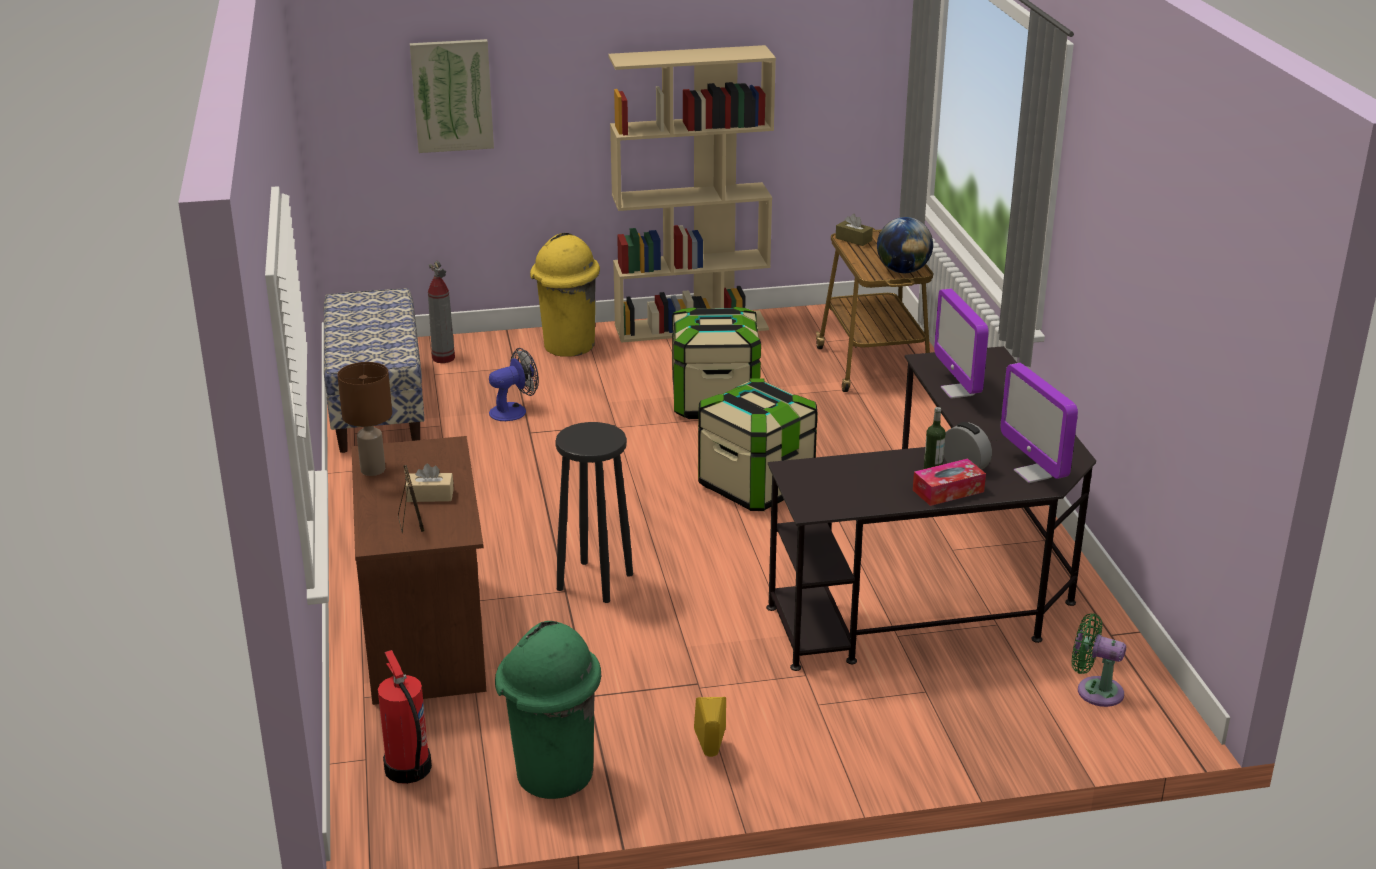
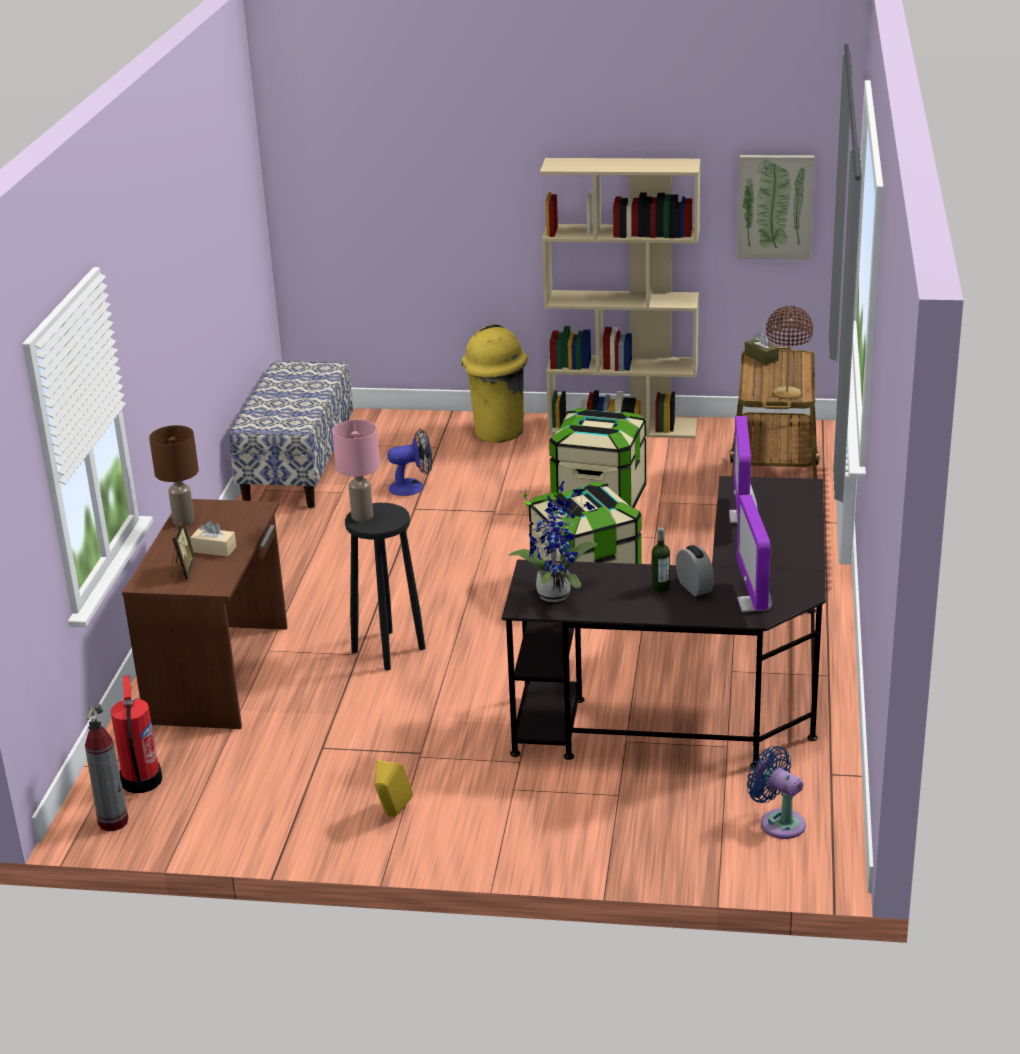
camera: 20 degrees right, 0 degrees up
(443, 358) = (380, 431): fire extinguisher -> fire extinguisher (113, 821)
(452, 95) = (401, 187): picture -> picture (775, 206)
(553, 774) = (252, 807): green trash can -> none
(574, 438) = (362, 516): none -> pink table lamp
(833, 490) = (556, 592): none -> potted plant
(903, 271) = (787, 394): globe -> brown table lamp
(948, 491) = (660, 608): tissue box -> none
(1095, 690) = (778, 822): green fan -> blue fan

